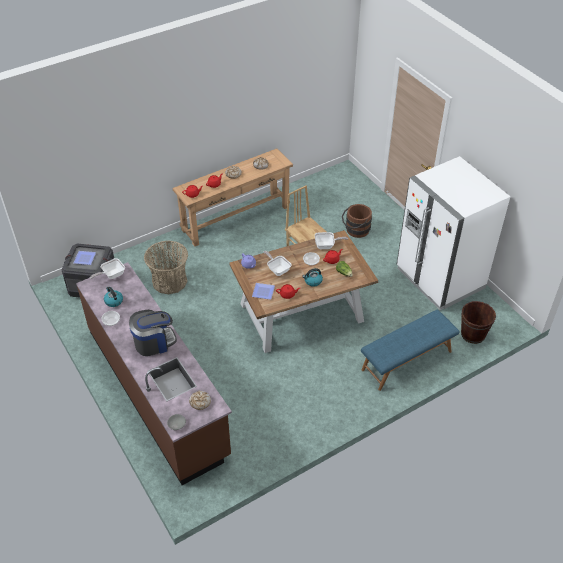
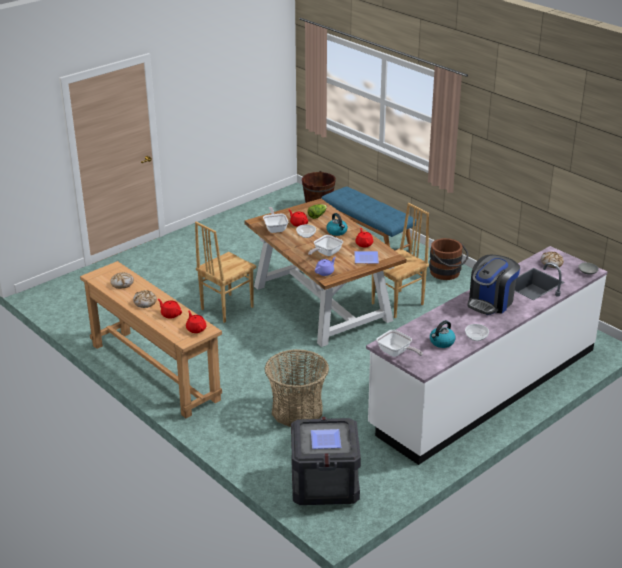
camera: 100 degrees left, 15 degrees down
(154, 342) = (491, 302): coffee machine -> coffee machine turned 105 degrees counterclockwise
(157, 391) = (485, 387): brown counter -> white counter
(288, 361) = (398, 304): none -> brown chair
(355, 230) = (170, 278): brown bucket -> brown bucket (447, 273)
(440, 278) = (243, 225): white fridge -> none

